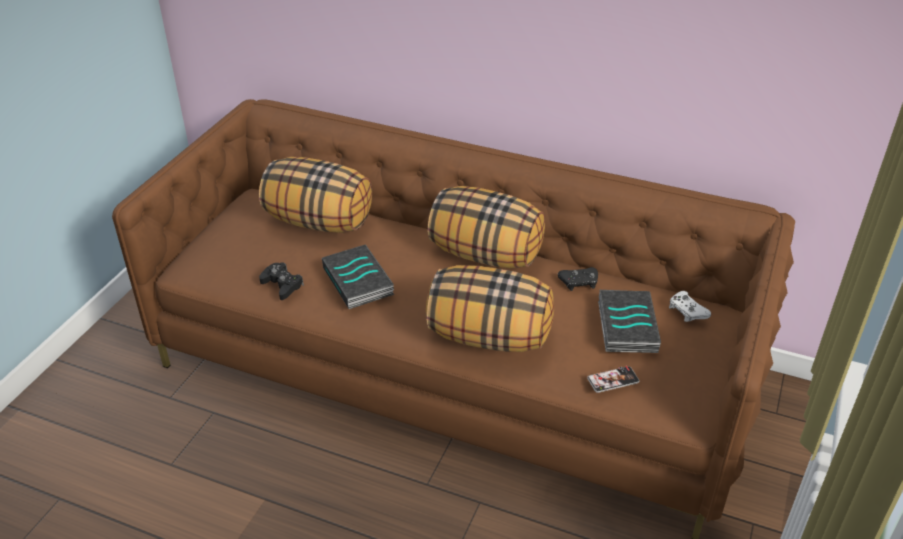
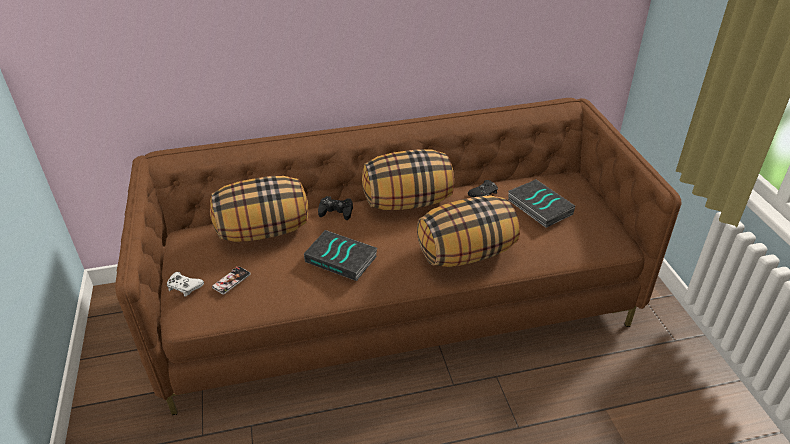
camera: 35 degrees left, 0 degrees up
(282, 285) = (284, 289): black game controller -> black game controller (336, 211)
(613, 380) = (565, 243): phone -> phone (231, 281)
(687, 311) = (560, 183): white game controller -> white game controller (184, 287)

